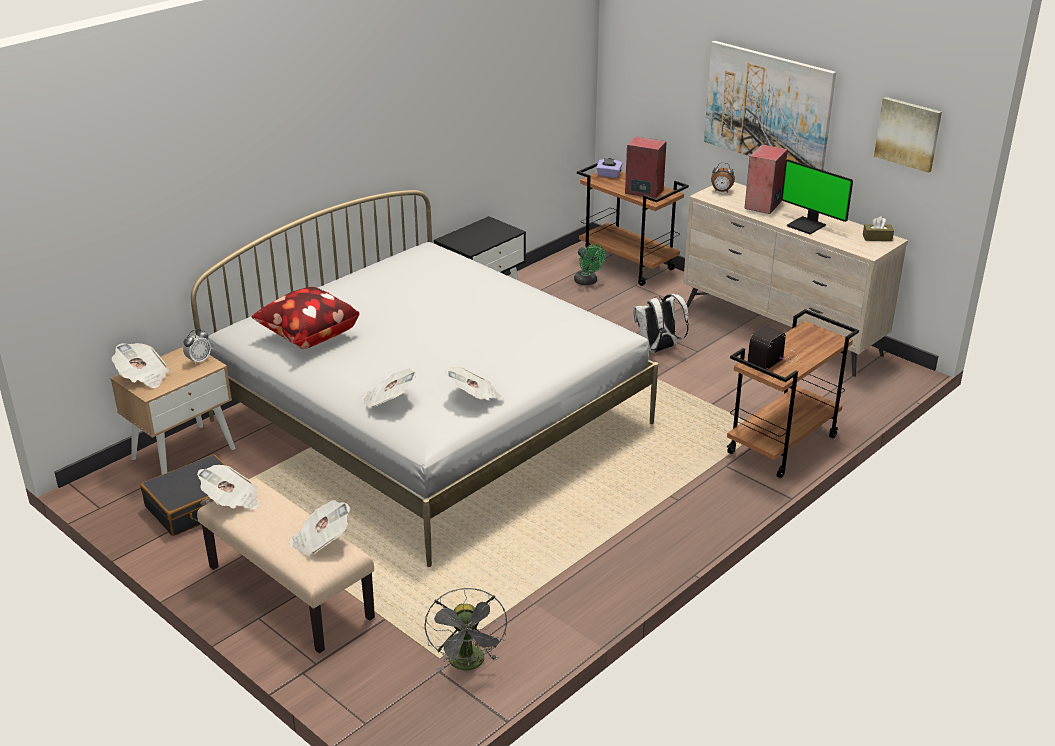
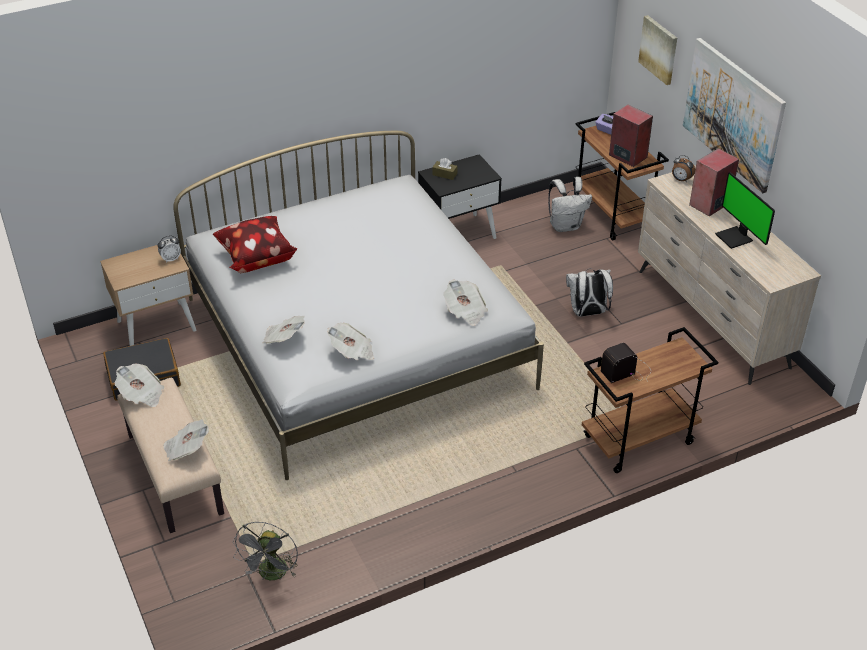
camera: 20 degrees right, 10 degrees up
(143, 377) = (123, 266): newspaper -> newspaper (465, 311)
(588, 282) = (566, 226): green fan -> white backpack
(877, 238) = (792, 266): brown tissue box -> brown tissue box (444, 174)
(908, 133) = (833, 180): picture -> picture (659, 49)

